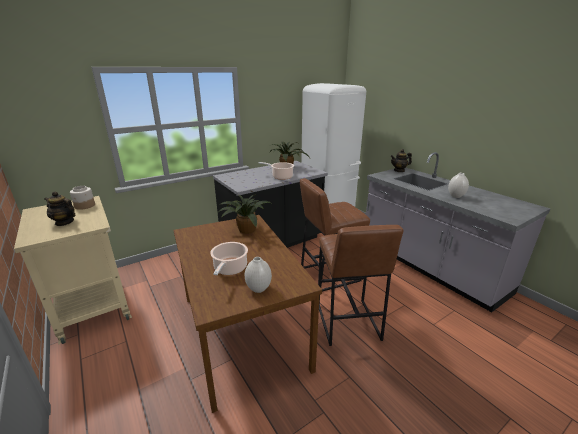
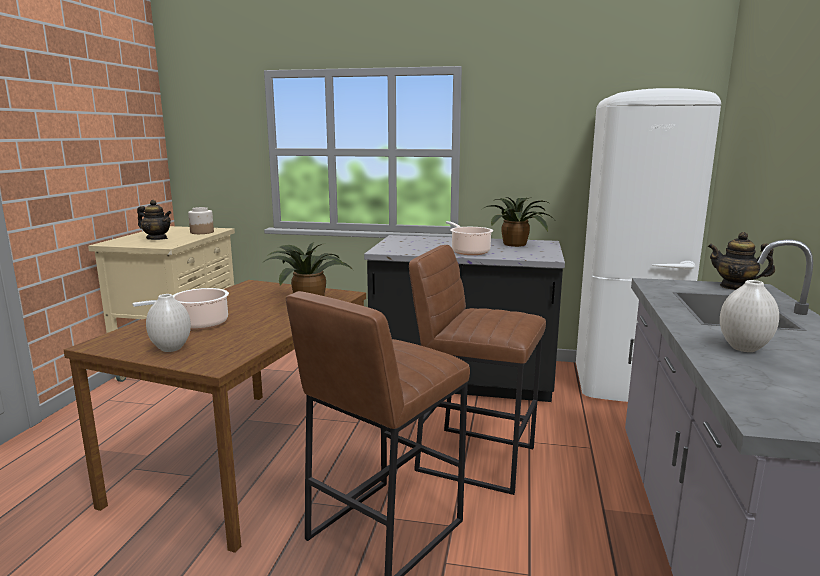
camera: 45 degrees right, 10 degrees down
(64, 222) = (157, 239): teapot -> teapot turned 135 degrees clockwise

